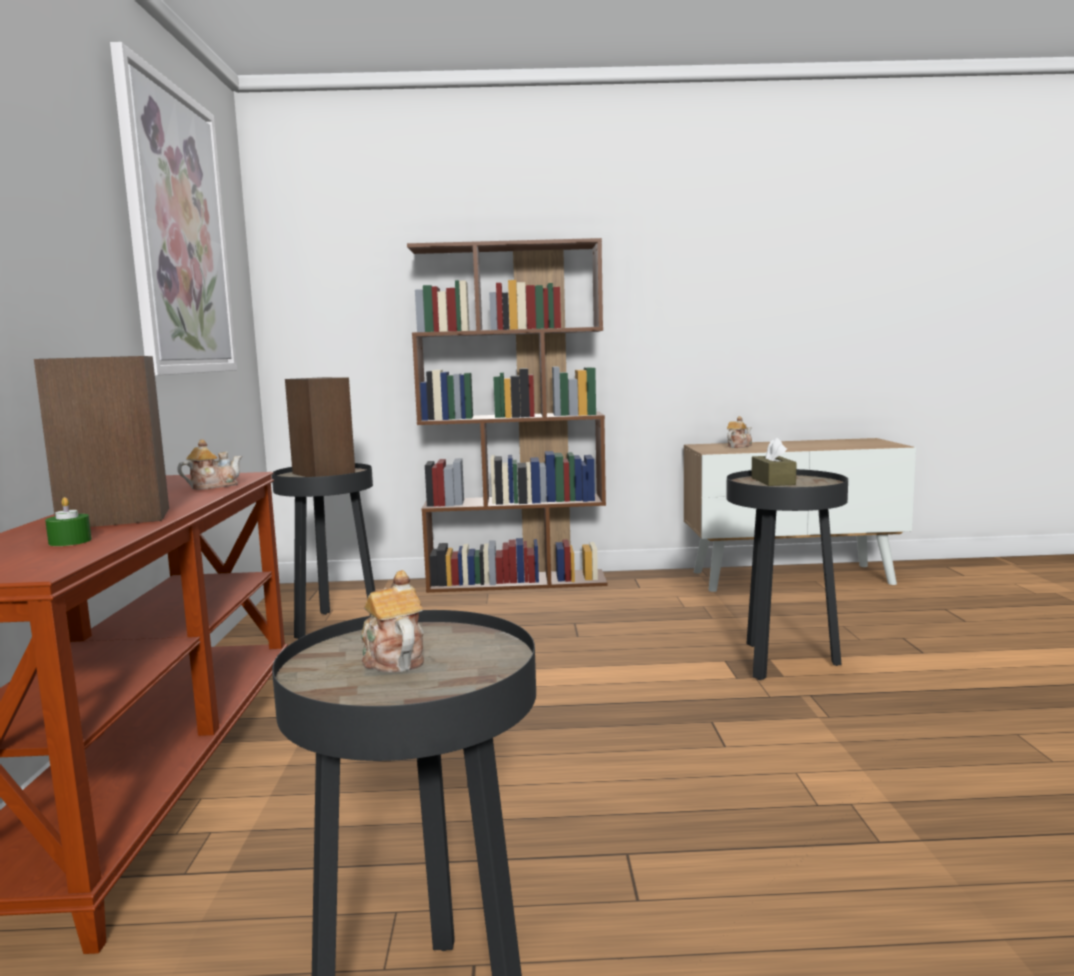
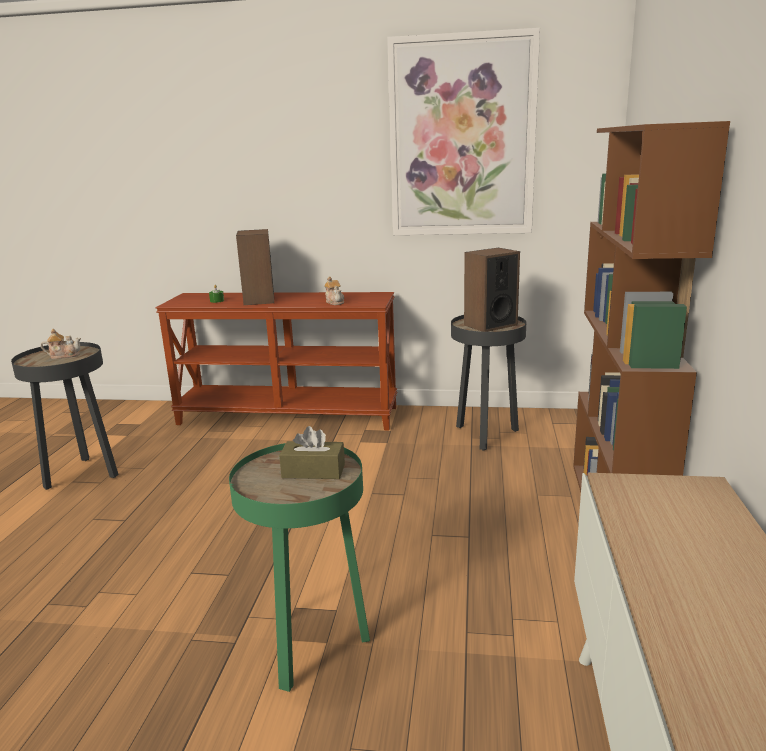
camera: 100 degrees right, 10 degrees up
(738, 446) = (682, 515): teapot -> none
(781, 663) = (312, 647): black side table -> green side table

